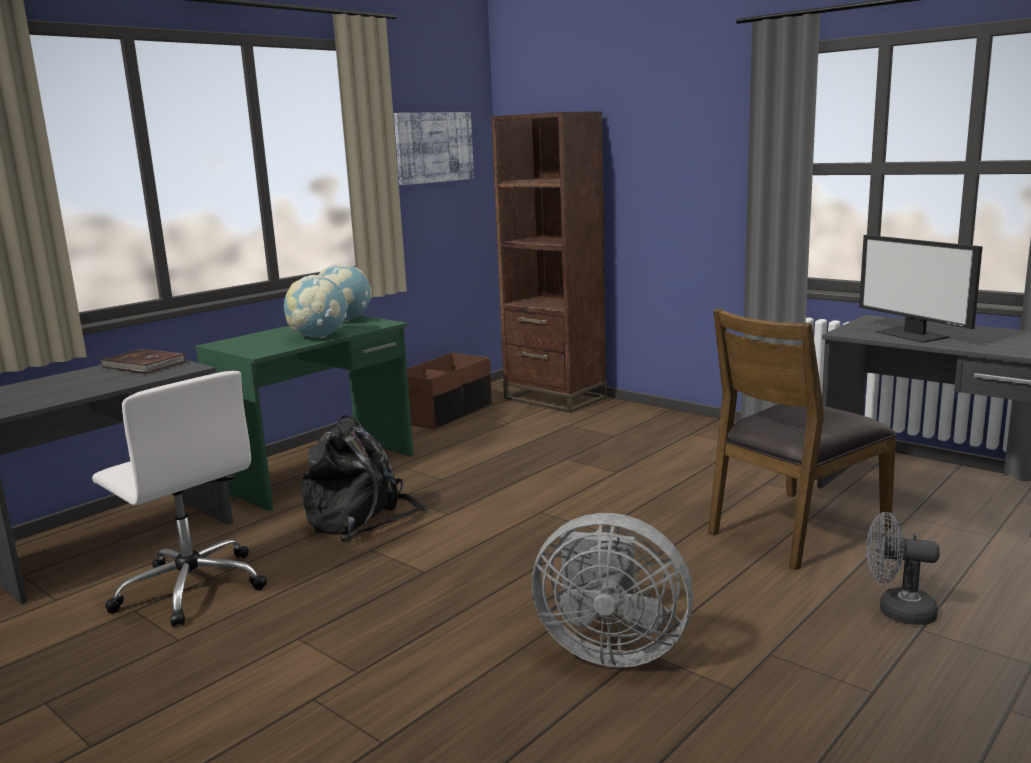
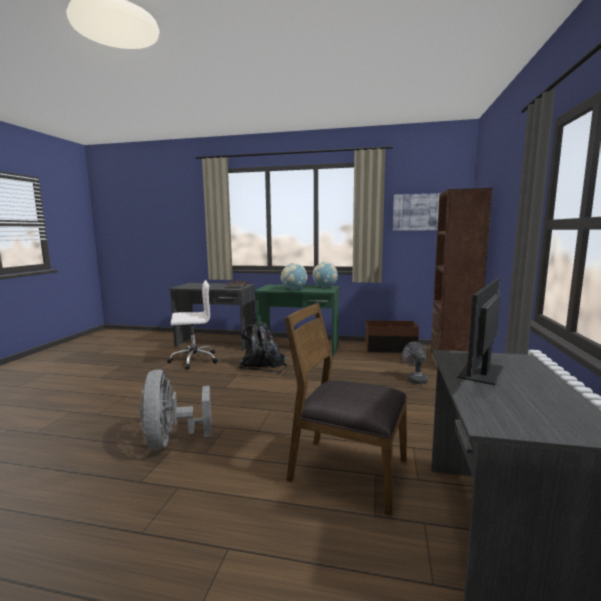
camera: 60 degrees right, 5 degrees down
(191, 587) = (193, 360): white office chair -> white office chair turned 120 degrees counterclockwise
(897, 611) = (250, 533): grey fan -> grey fan (415, 379)

